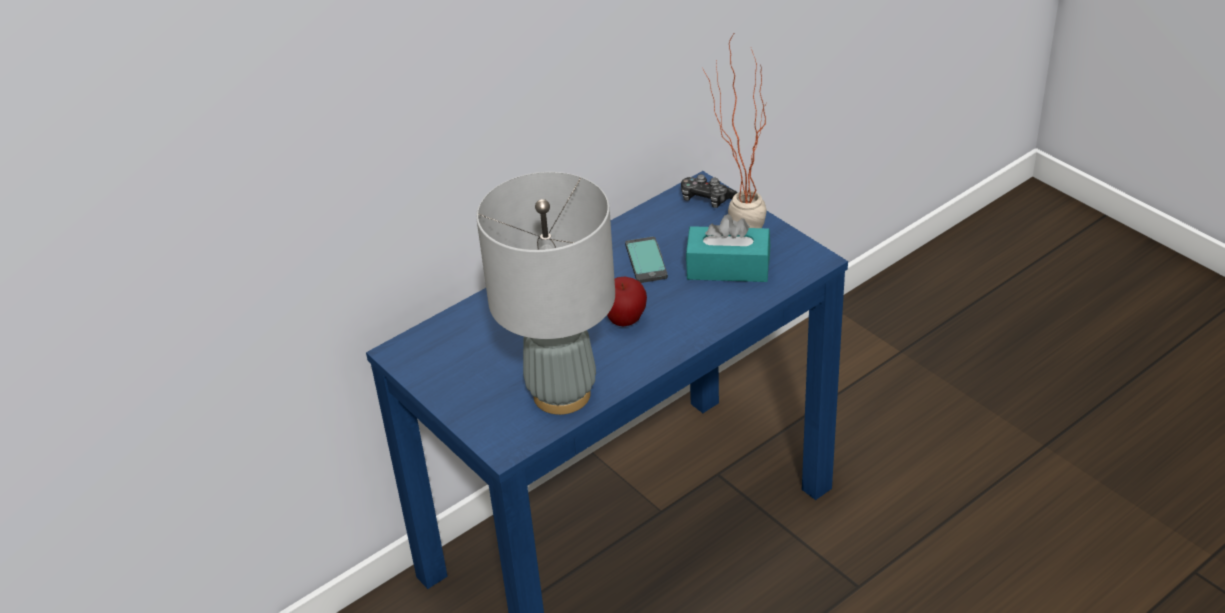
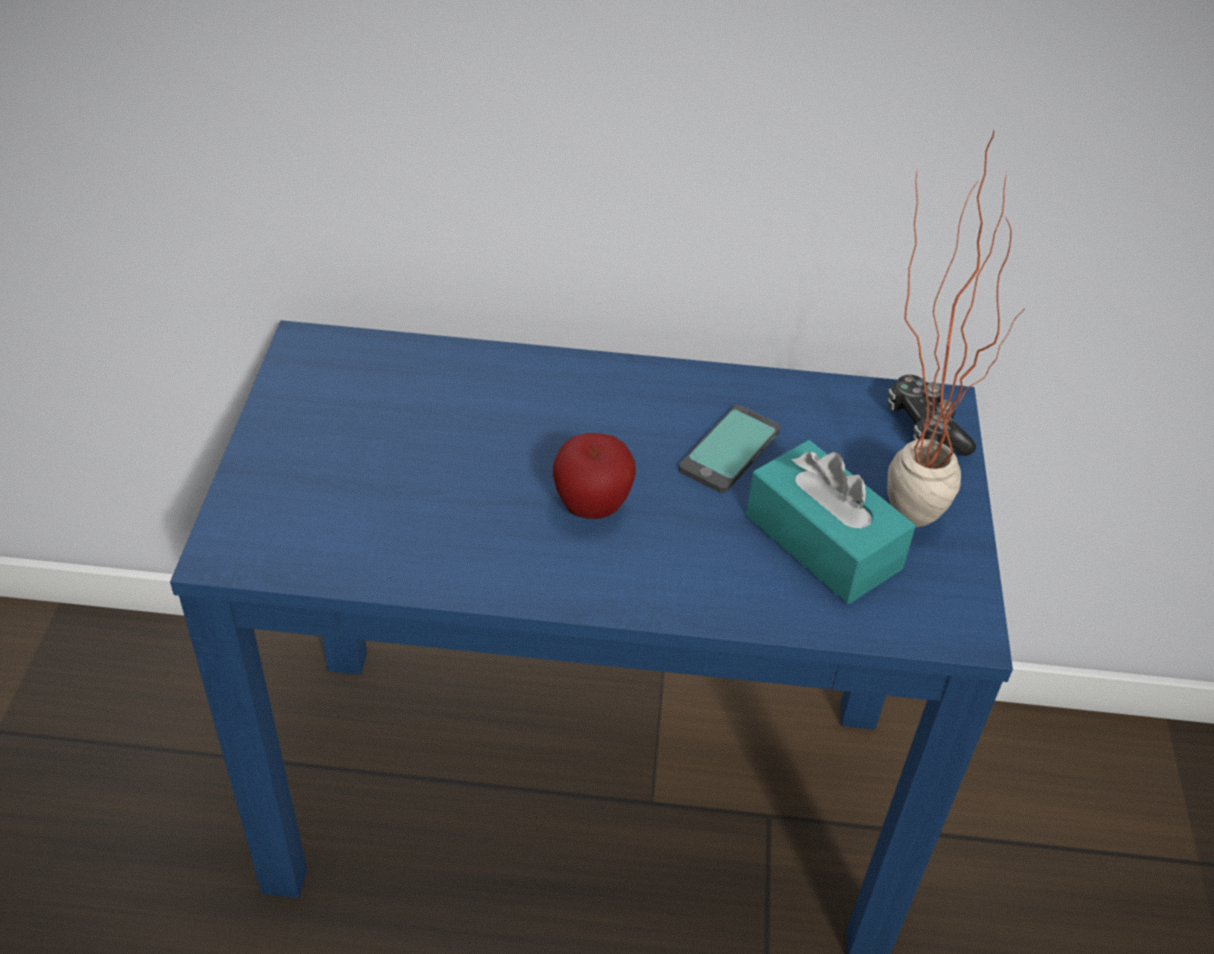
camera: 40 degrees right, 5 degrees up
(562, 394) = (383, 541): grey table lamp -> none

